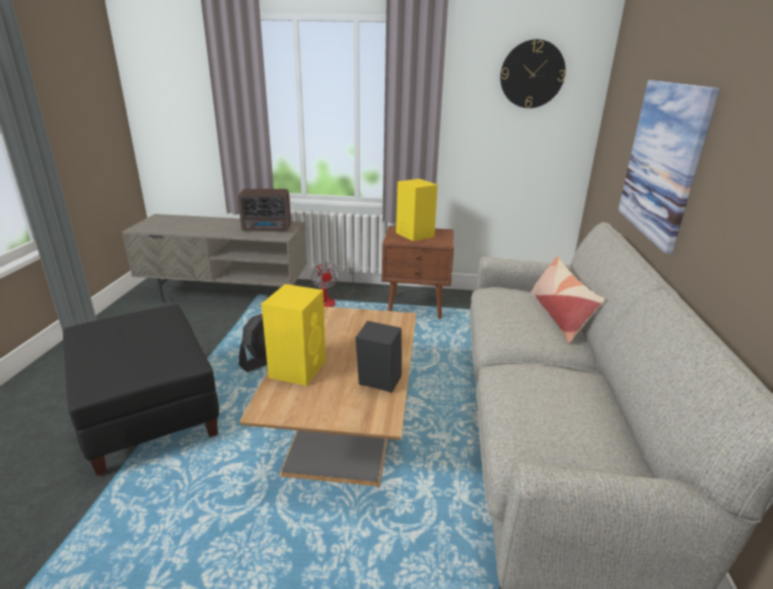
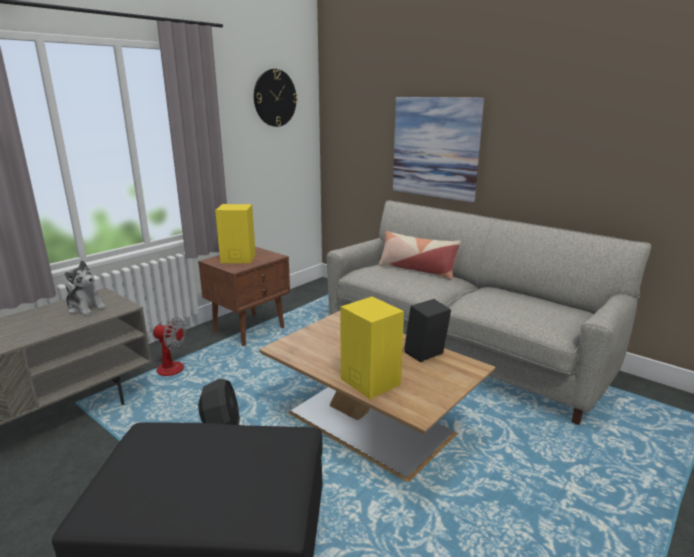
camera: 55 degrees left, 5 degrees down
(268, 229) = (86, 308): radio -> plush toy

